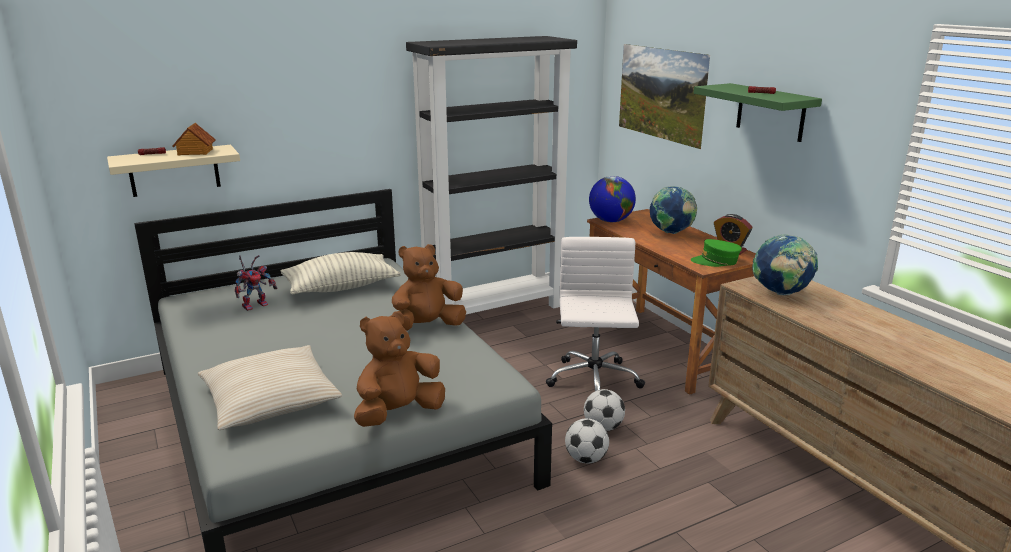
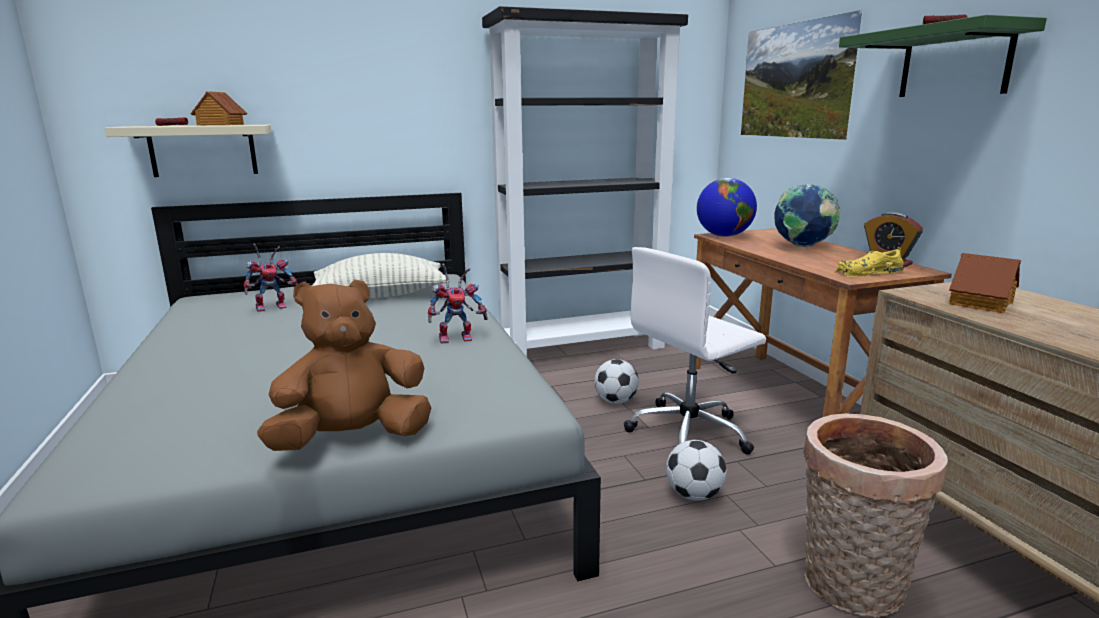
camera: 10 degrees right, 5 degrees down
(270, 400) = (194, 407): beige pillow -> none
(426, 327) = (458, 338): brown plush toy -> toy robot
(586, 459) = (661, 539): football -> football (616, 401)
(593, 380) = (690, 432): white office chair -> white office chair turned 135 degrees counterclockwise
(705, 476) = (851, 588): none -> basket
(716, 261) = (868, 272): green cap -> yellow shoe
(781, 293) = (982, 303): globe -> toy house

